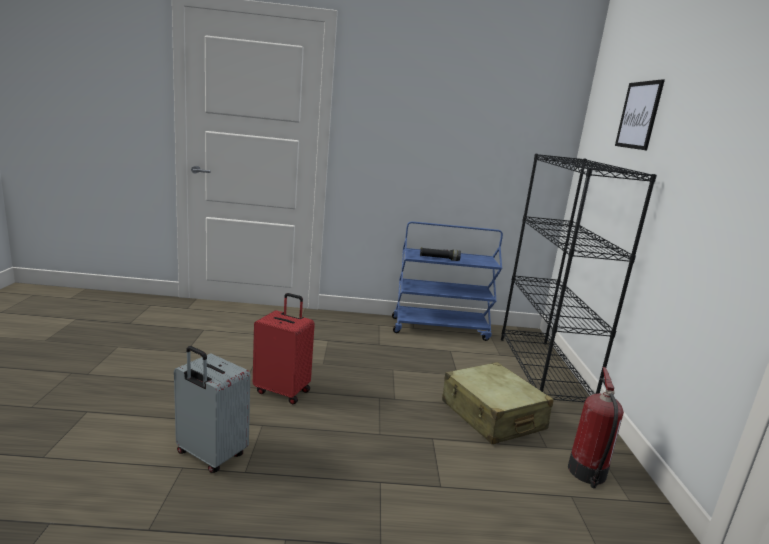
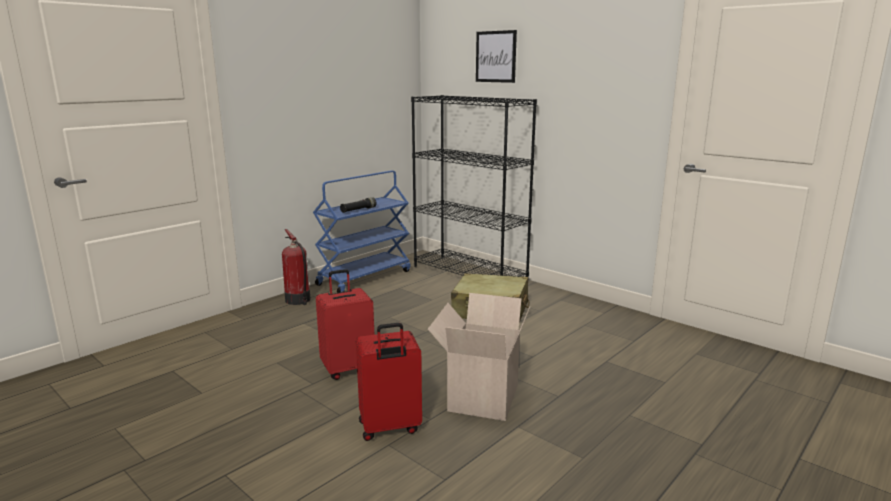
camera: 45 degrees left, 0 degrees up
(210, 455) = (389, 428): grey suitcase -> red suitcase
(316, 486) = (481, 397): none -> cardboard box
(587, 473) = (573, 311): fire extinguisher -> fire extinguisher (298, 300)

